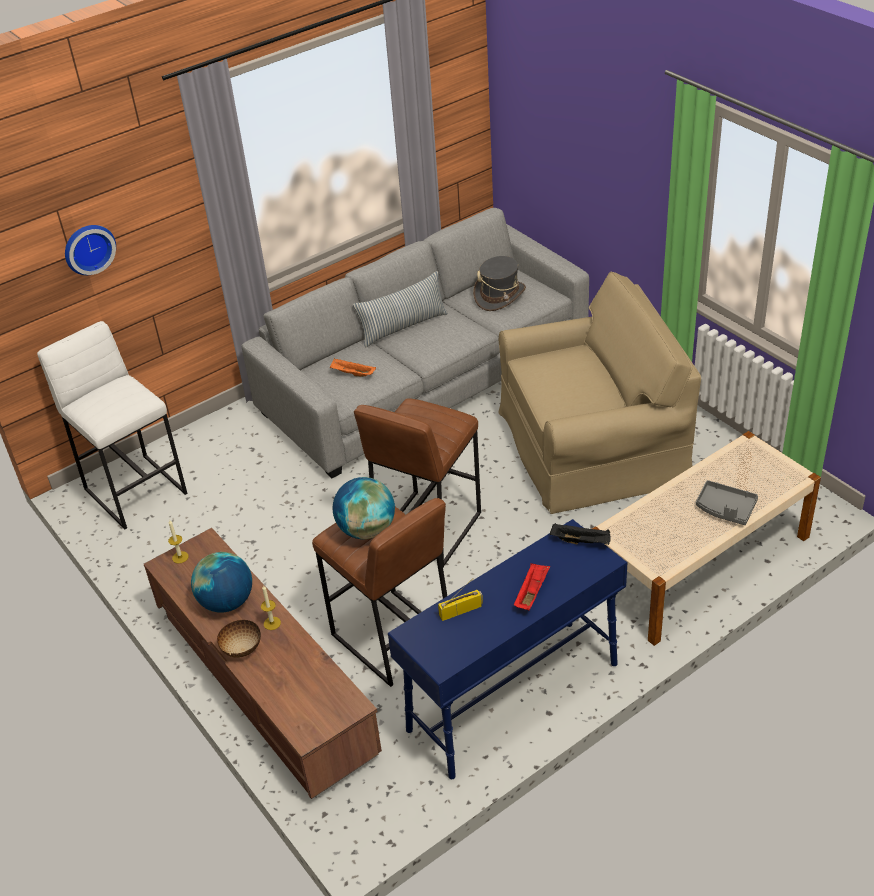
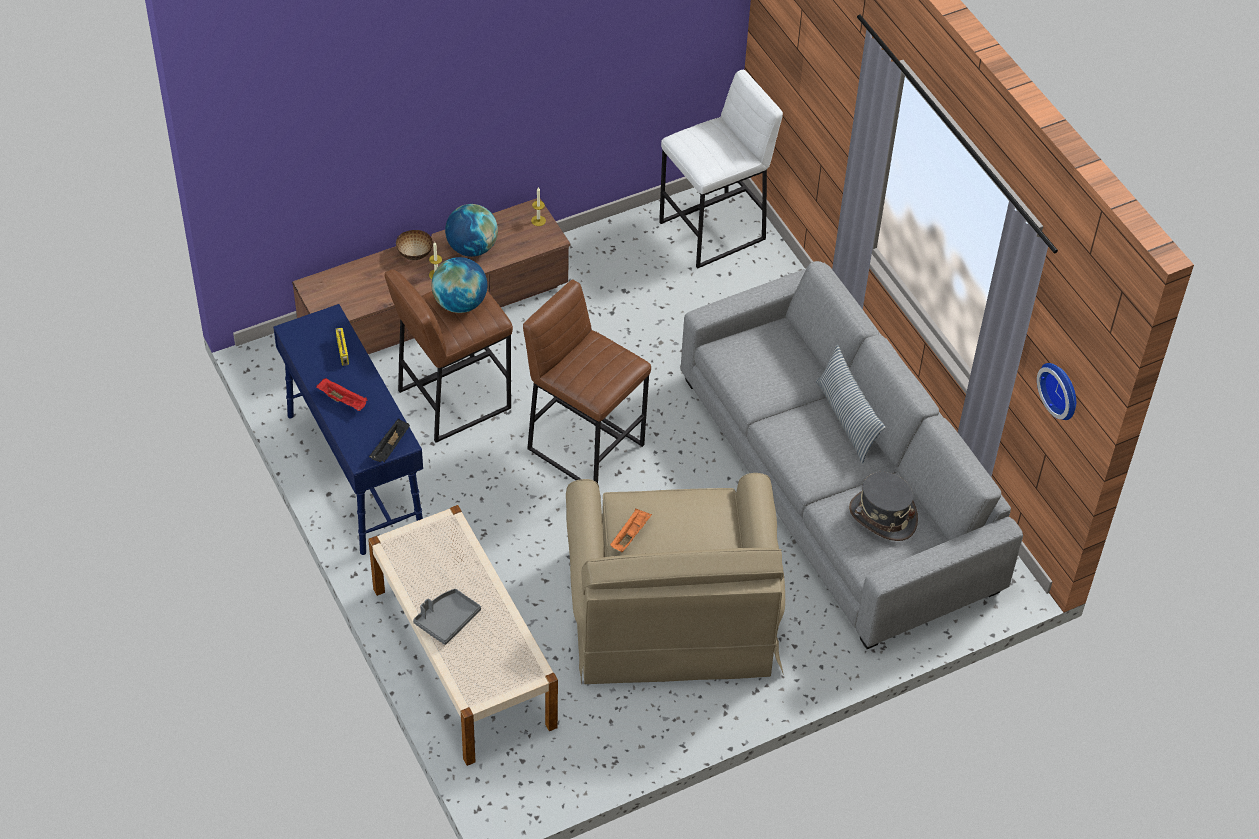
camera: 95 degrees right, 10 degrees up
(88, 248) = (804, 59): wall clock -> wall clock (1061, 389)
(352, 374) = (764, 362): orange tray -> orange tray (630, 535)

